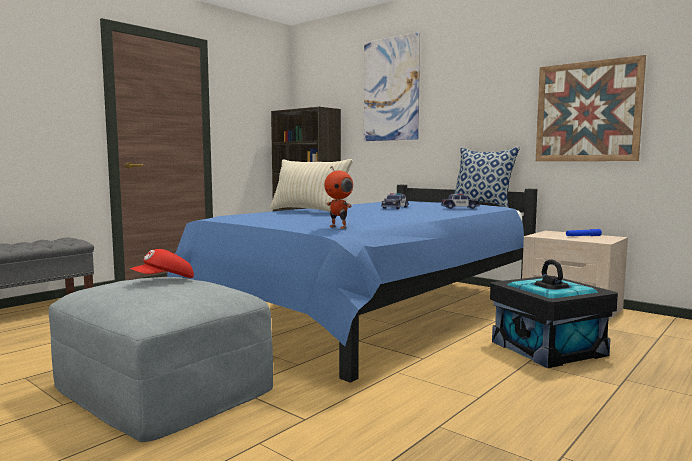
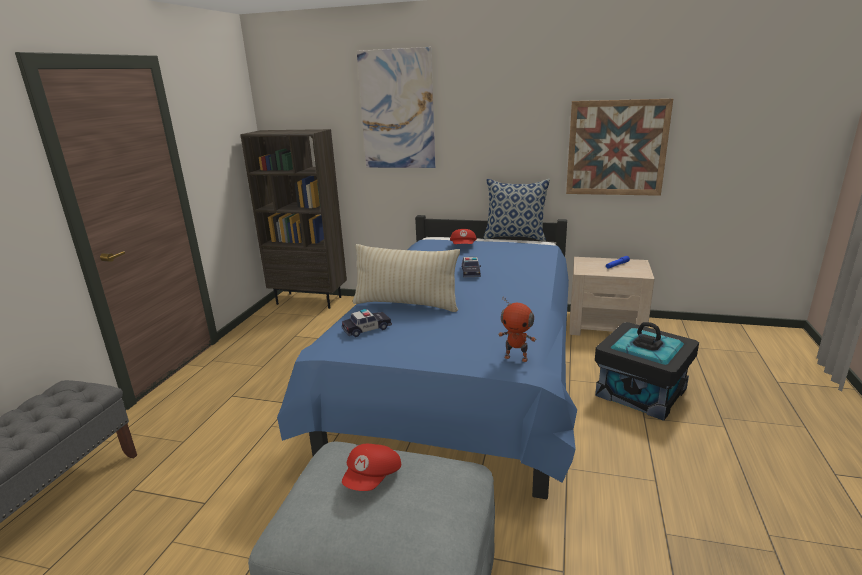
camera: 25 degrees left, 15 degrees up
(418, 202) = (463, 247): none -> red cap
(460, 207) = (526, 260): toy car -> toy car (367, 329)

